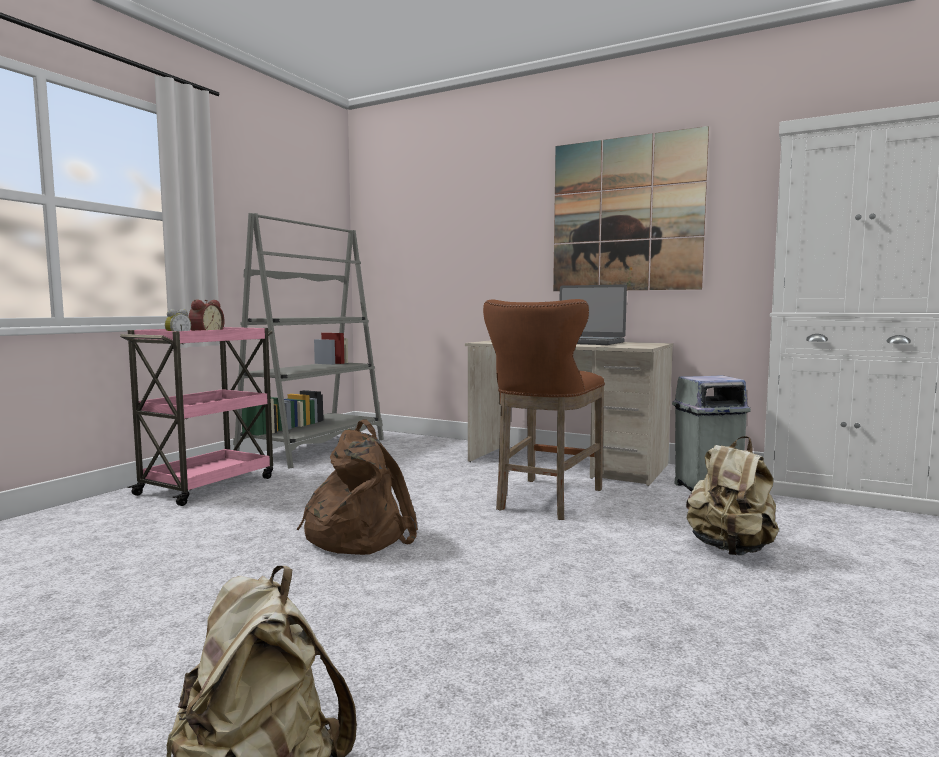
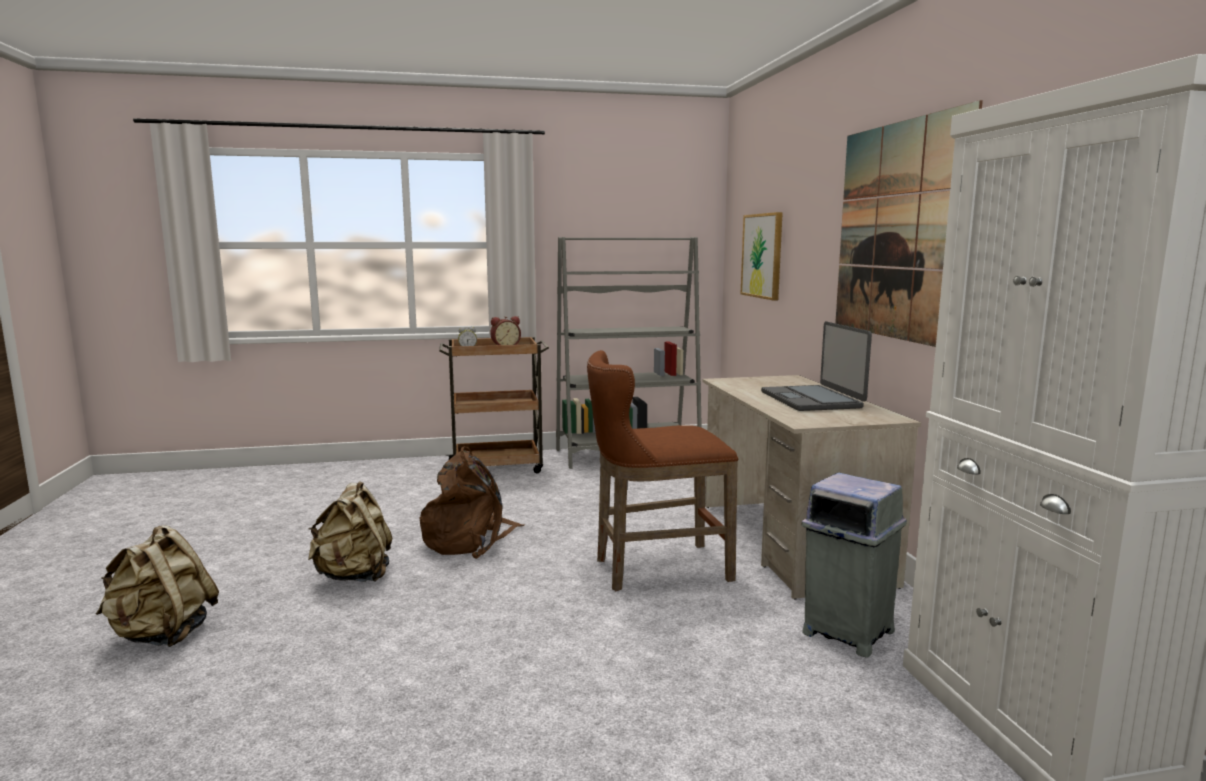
camera: 50 degrees right, 5 degrees up
(209, 485) = (497, 467): pink cart -> brown cart
(427, 247) = (762, 256): none -> picture
(730, 549) = (657, 687): beige backpack -> beige backpack (355, 576)

